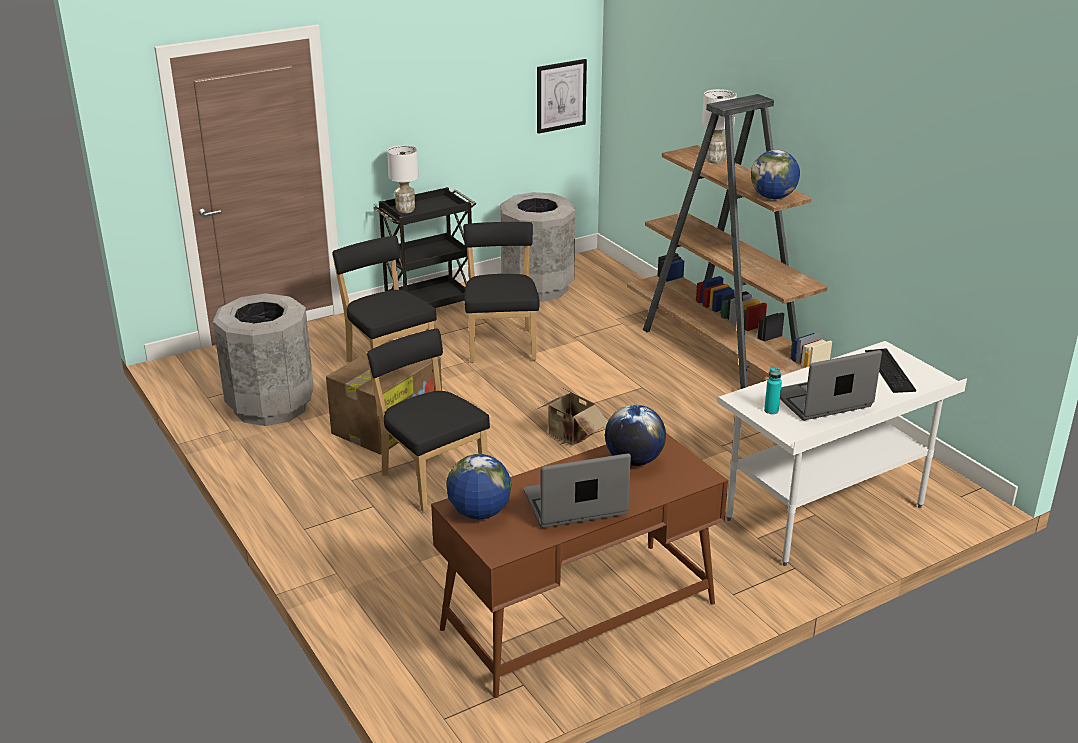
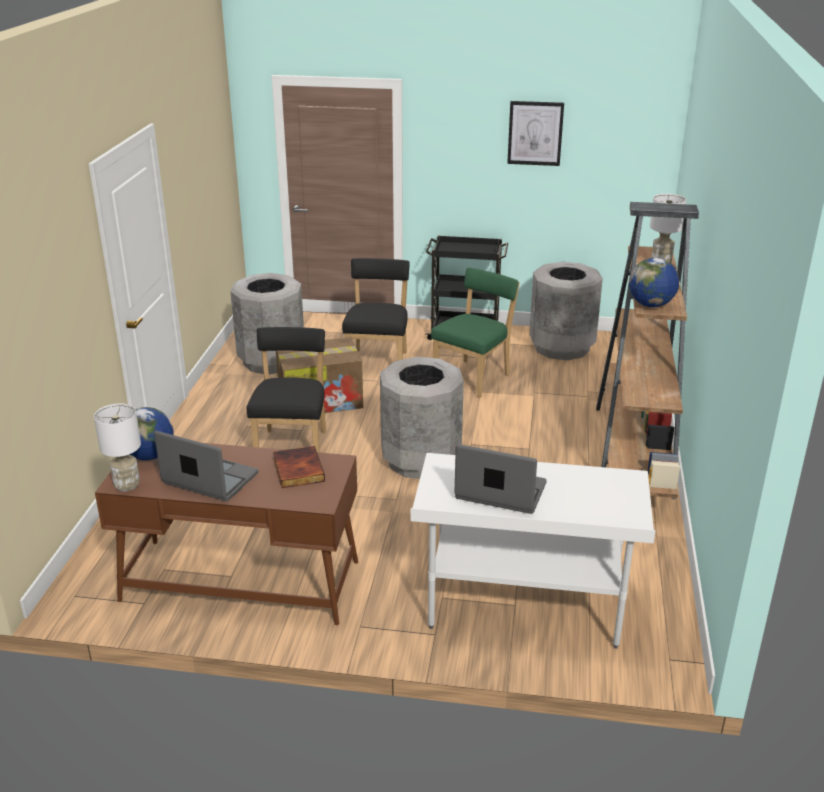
camera: 40 degrees right, 0 degrees up
(405, 210) = (451, 247): white table lamp -> white table lamp (127, 485)
(501, 344) = (474, 377): black chair -> green chair
(561, 95) = (629, 183): picture -> picture (535, 133)
(569, 436) = (421, 460): cardboard box -> grey trash can
(634, 460) = (297, 470): globe -> book
(771, 410) = (446, 480): turquoise bottle -> none
(889, 370) = (604, 495): keyboard -> none

